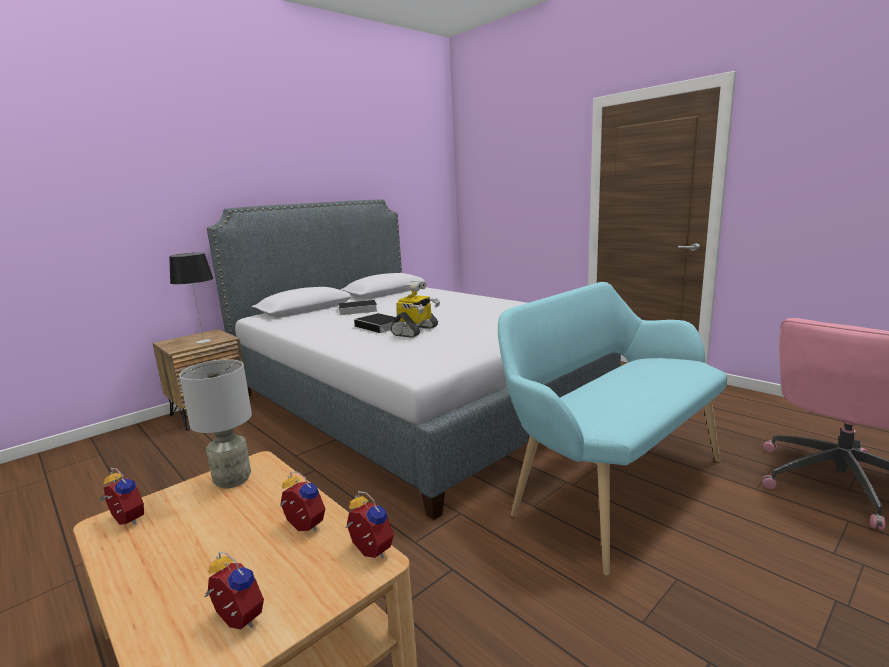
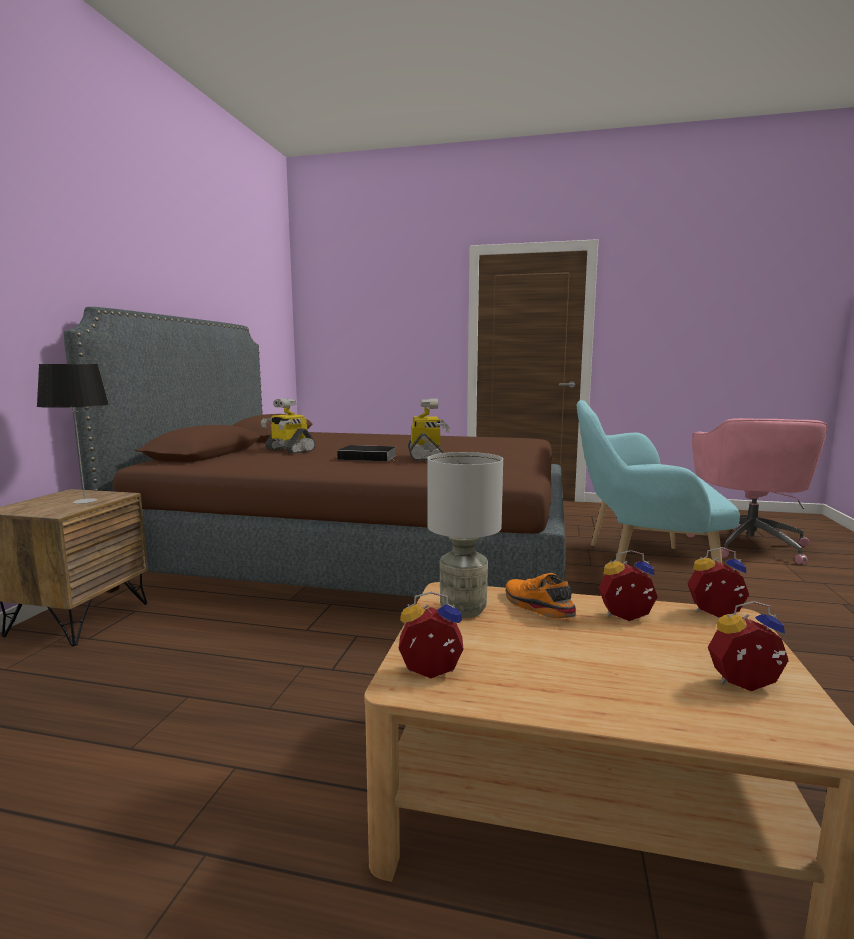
camera: 35 degrees left, 5 degrees down
(273, 495) = (536, 607): none -> orange shoe
(356, 310) = (289, 450): book -> toy robot
(410, 402) = (360, 556): grey bed -> brown bed

